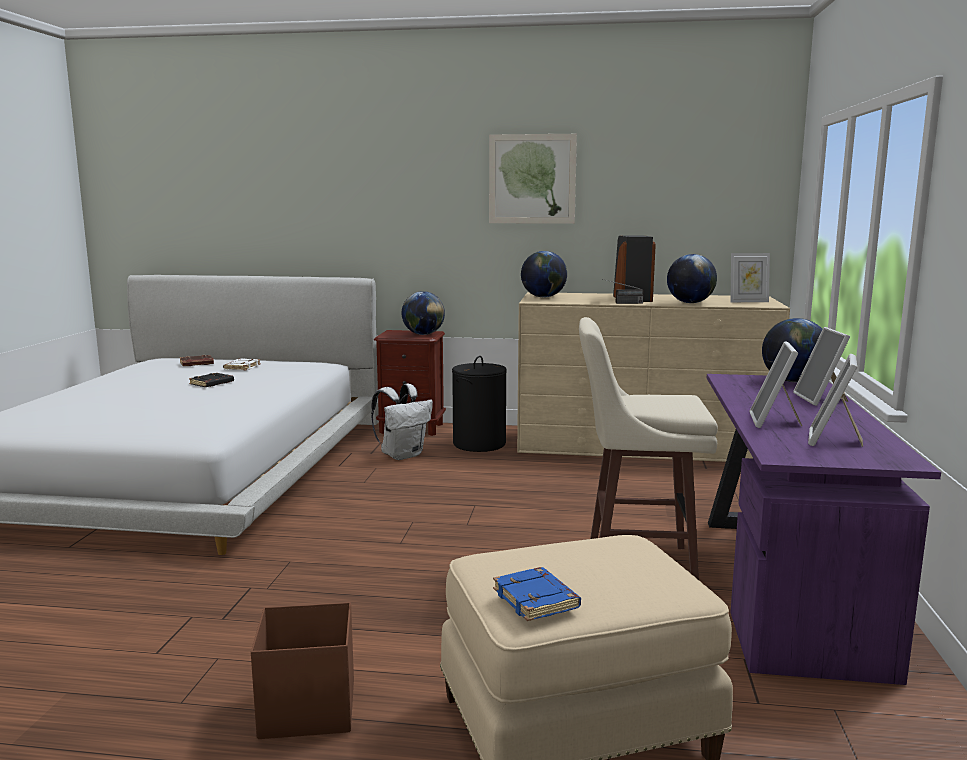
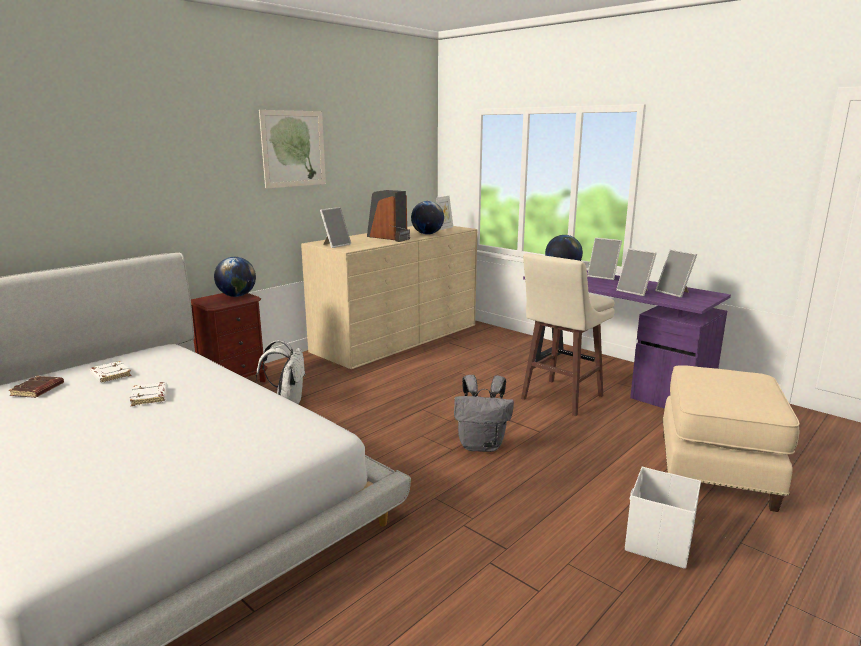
camera: 55 degrees left, 5 degrees up
(212, 383) = (150, 397): black book -> white book
(306, 709) = (658, 543): brown storage box -> white storage box
(429, 554) = (482, 445): none -> grey backpack
(479, 444) = (313, 373): black laundry basket -> none
(537, 600) = (763, 402): blue book -> none
(543, 297) = (335, 245): globe -> picture frame

